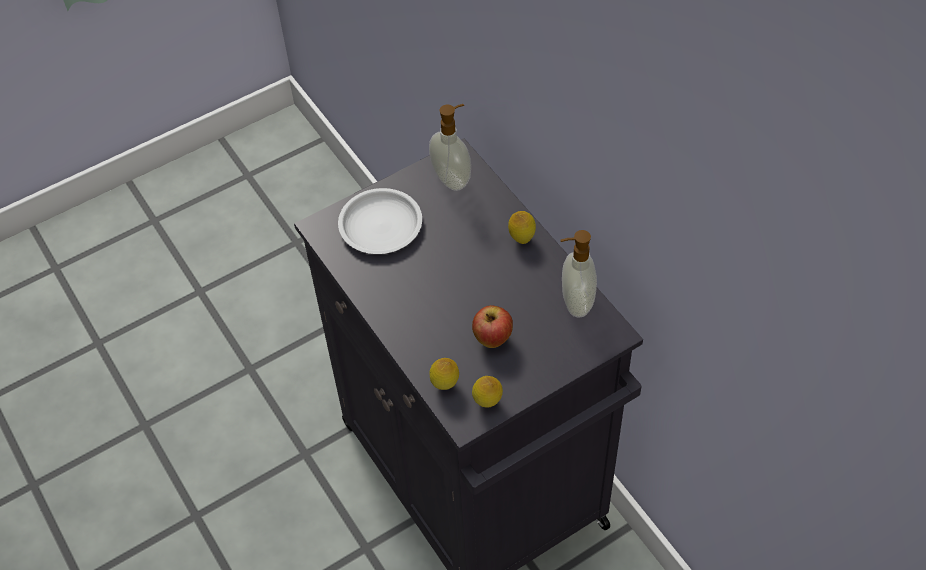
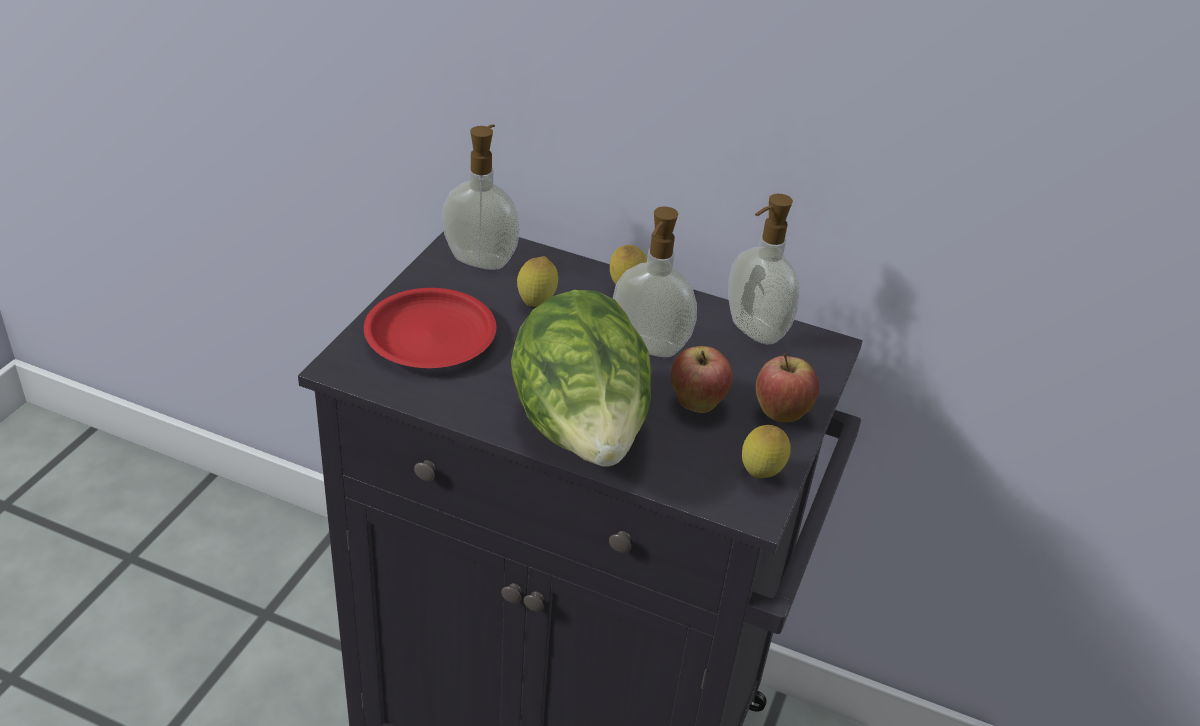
camera: 40 degrees left, 15 degrees down
(380, 225) = (429, 336): white plate -> red plate
(413, 327) = (581, 431): none -> lettuce
(445, 385) = (688, 479): lemon -> lemon (536, 304)
(499, 286) = (648, 348): none -> soap dispenser
(537, 369) = (780, 414): none -> apple

